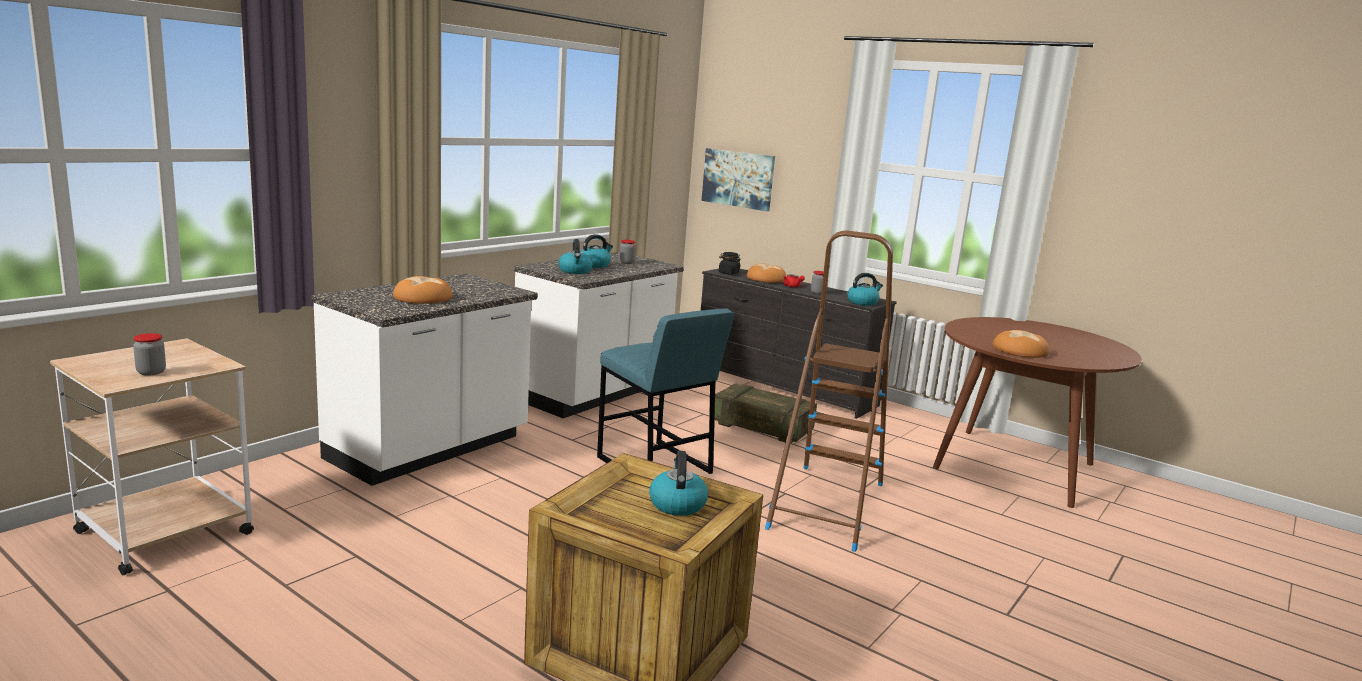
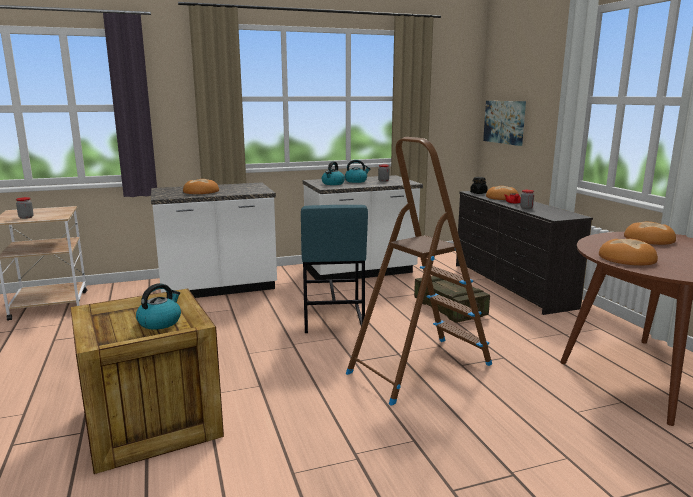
camera: 35 degrees right, 0 degrees up
(862, 302) = (554, 216): kettle -> none
(994, 326) = (648, 239): none -> bread

